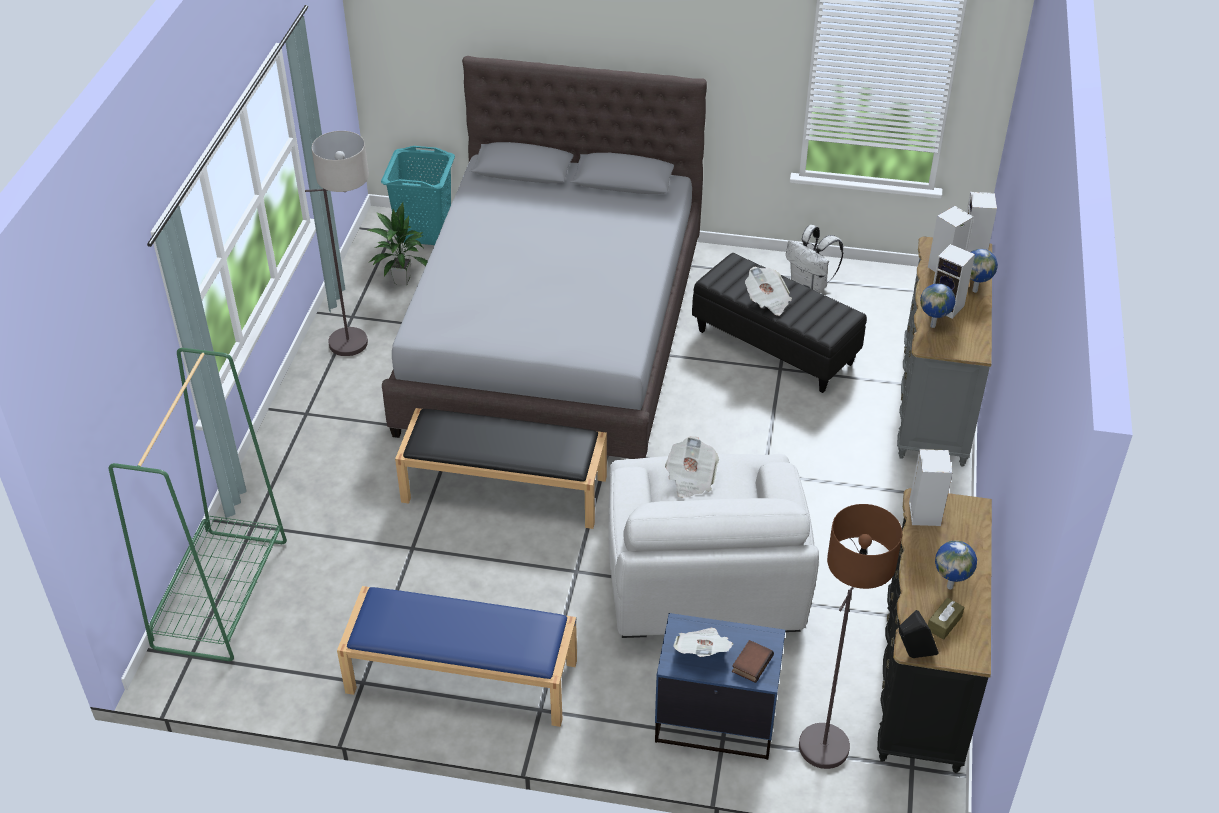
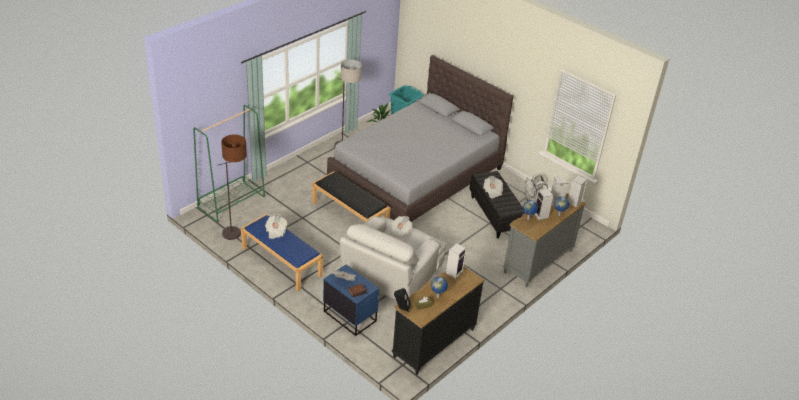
camera: 30 degrees right, 5 degrees down
(429, 617) = (275, 231): none -> newspaper
(829, 736) = (384, 341): brown floor lamp -> brown floor lamp (236, 232)

